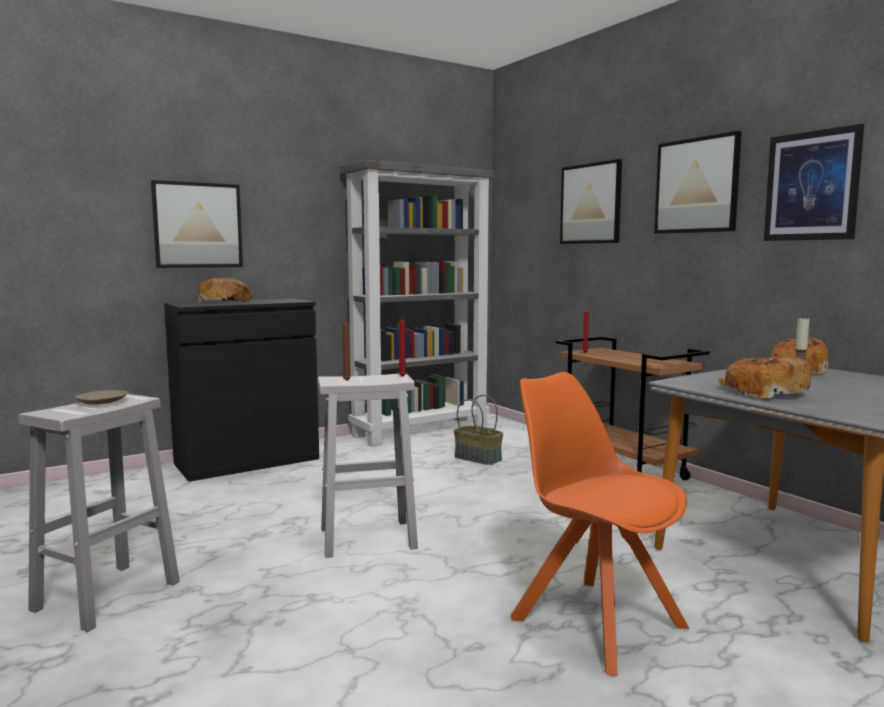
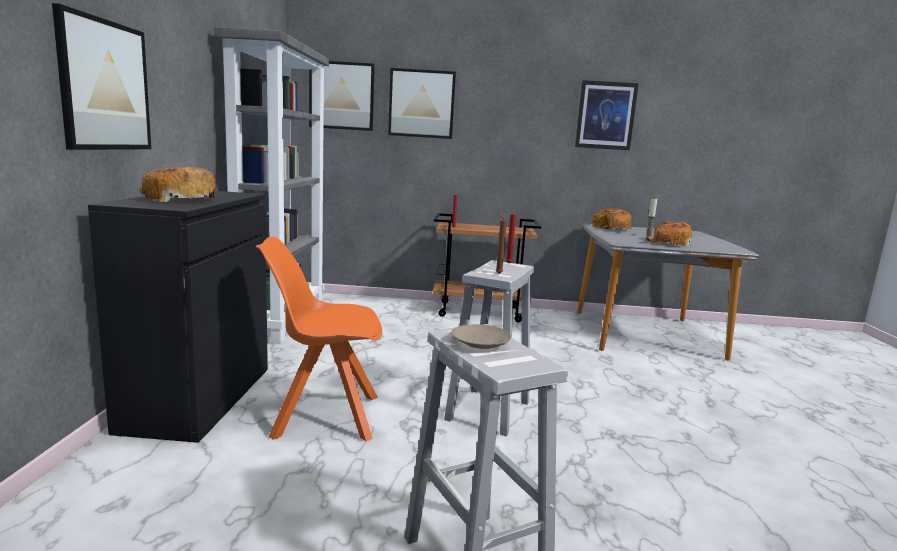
camera: 55 degrees left, 5 degrees up
(478, 458) = (385, 328): basket -> none
(594, 620) = (675, 396): orange chair -> orange chair (323, 416)
(696, 185) = (524, 103): picture -> picture (341, 96)

